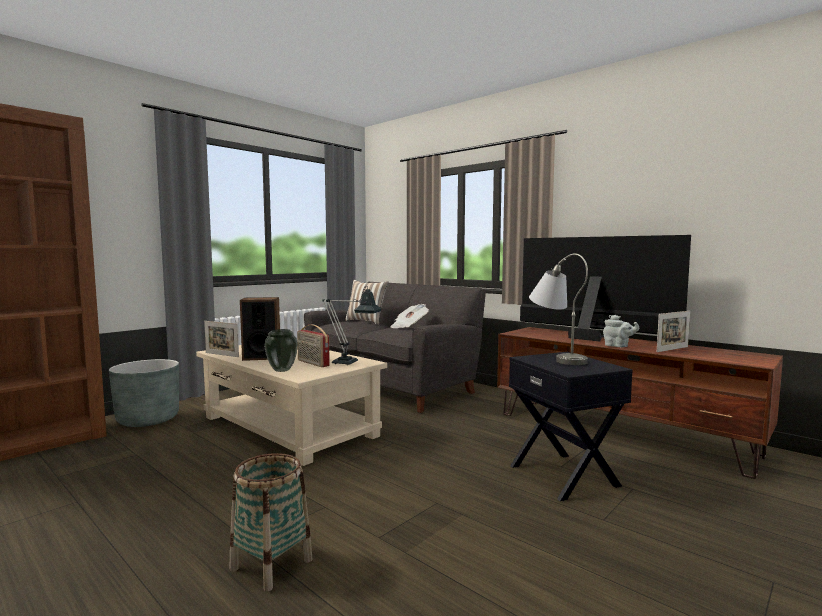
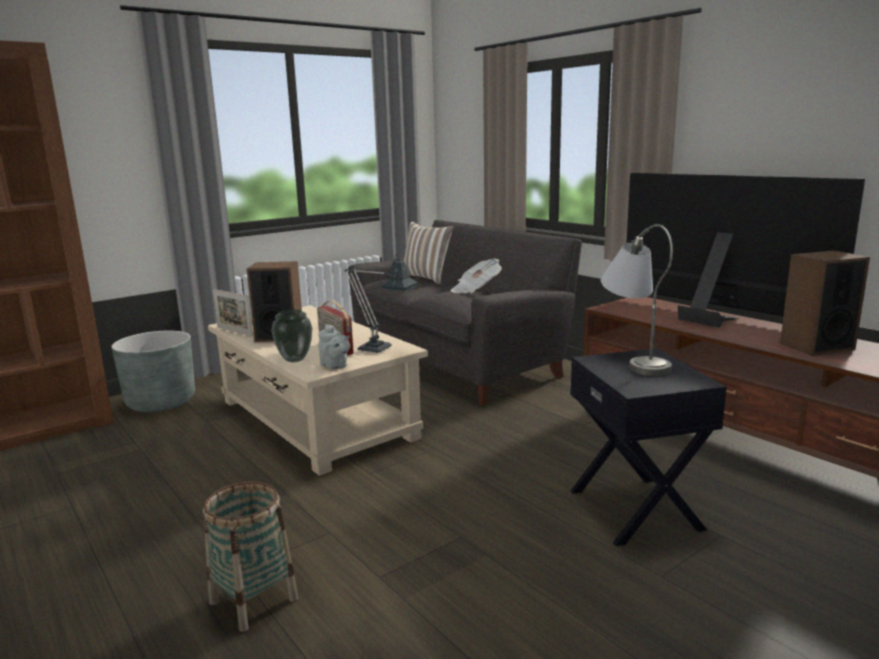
camera: 10 degrees right, 10 degrees up
(618, 346) = (739, 338): grey teapot -> grey teapot (335, 366)
(672, 349) = (816, 346): picture frame -> speaker

